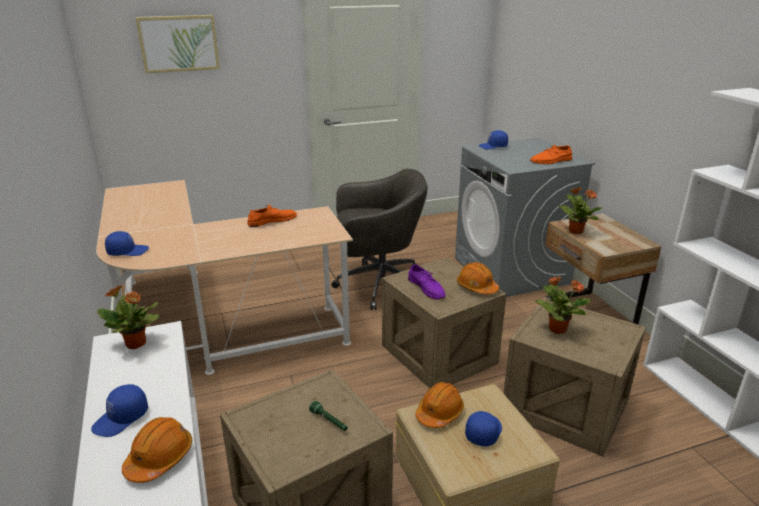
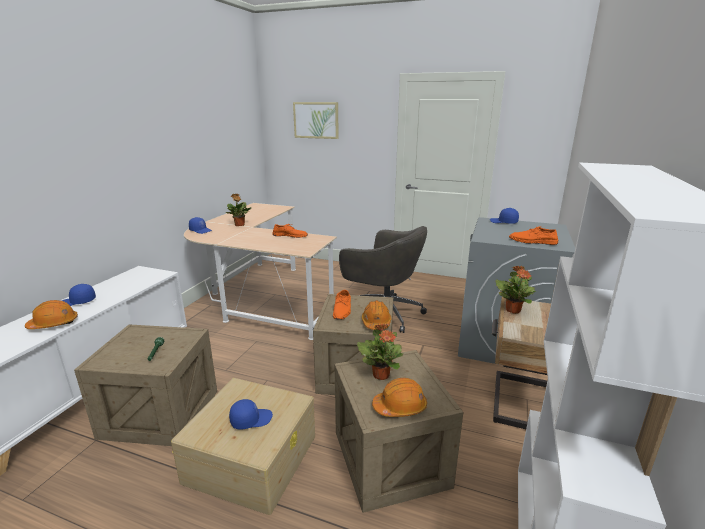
camera: 40 degrees right, 5 degrees down
(136, 344) = (143, 275): potted plant -> potted plant (239, 225)
(426, 288) = (342, 310): purple shoe -> orange shoe
(439, 413) = (248, 393): orange hard hat -> orange hard hat (400, 407)

